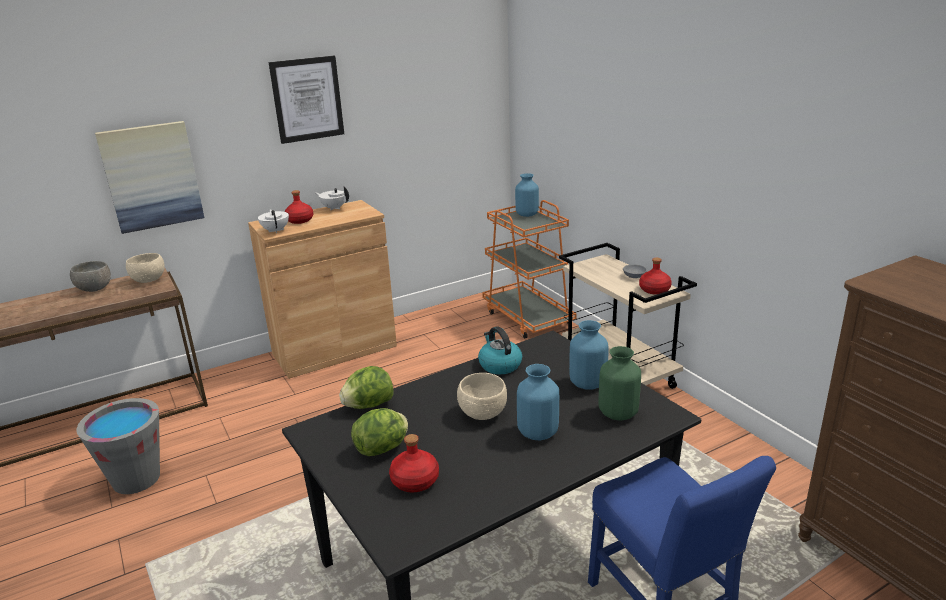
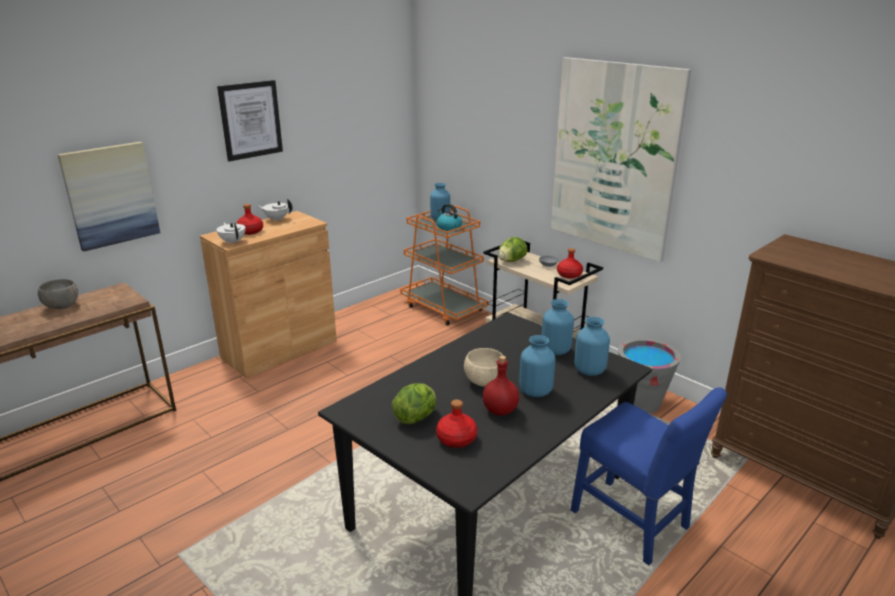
camera: 15 degrees left, 0 degrees up
(136, 479) = (133, 483): grey bucket -> grey bucket (641, 403)
(149, 280) = (116, 295): beige bowl -> none
(368, 405) = (385, 385): lettuce -> lettuce (511, 261)
(483, 452) = (500, 411): none -> red bottle
(499, 365) = (478, 343): kettle -> kettle (448, 227)
(618, 414) = (590, 371): green vase -> blue vase
(710, 148) = (614, 158): none -> picture

